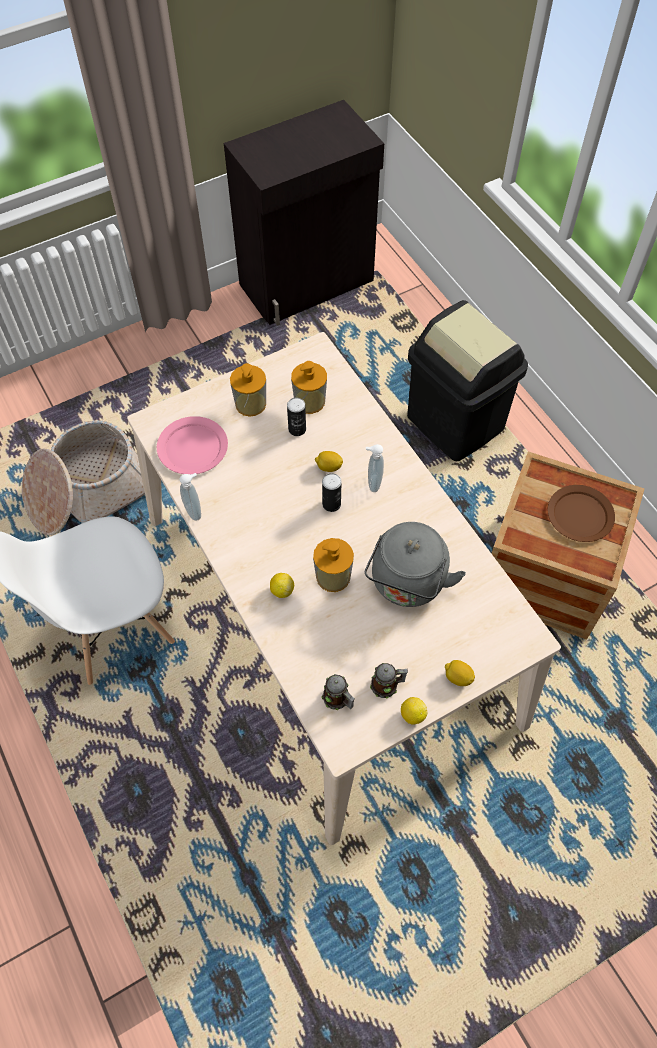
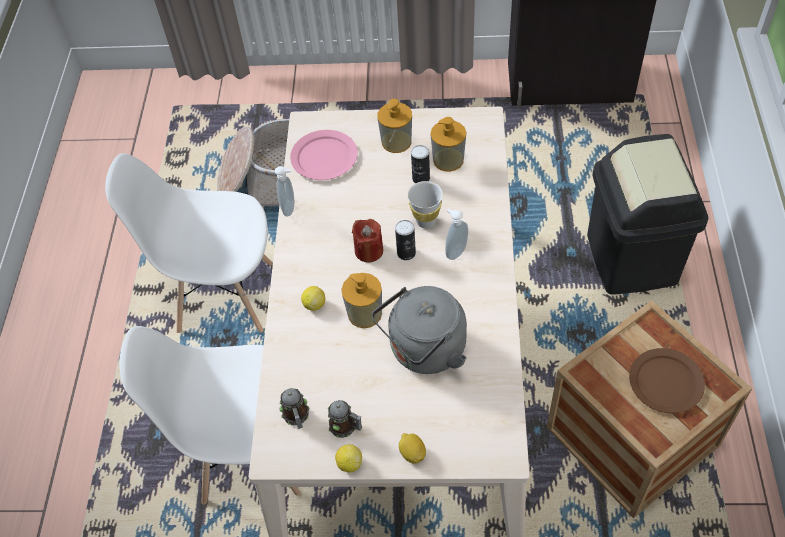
camera: 35 degrees right, 5 degrees down
(238, 760) = (249, 454): none -> white chair
(297, 517) = (369, 251): none -> red candle
(328, 467) = (426, 221): lemon -> white cup

